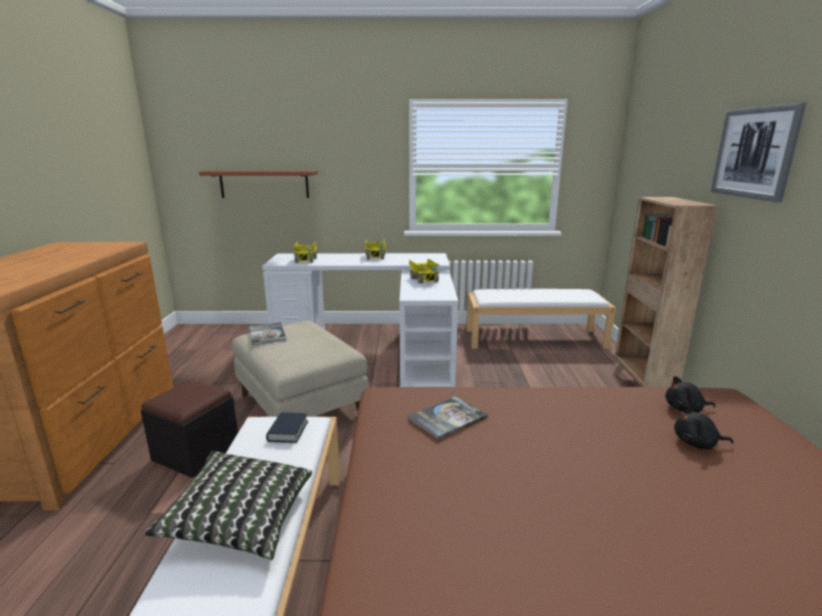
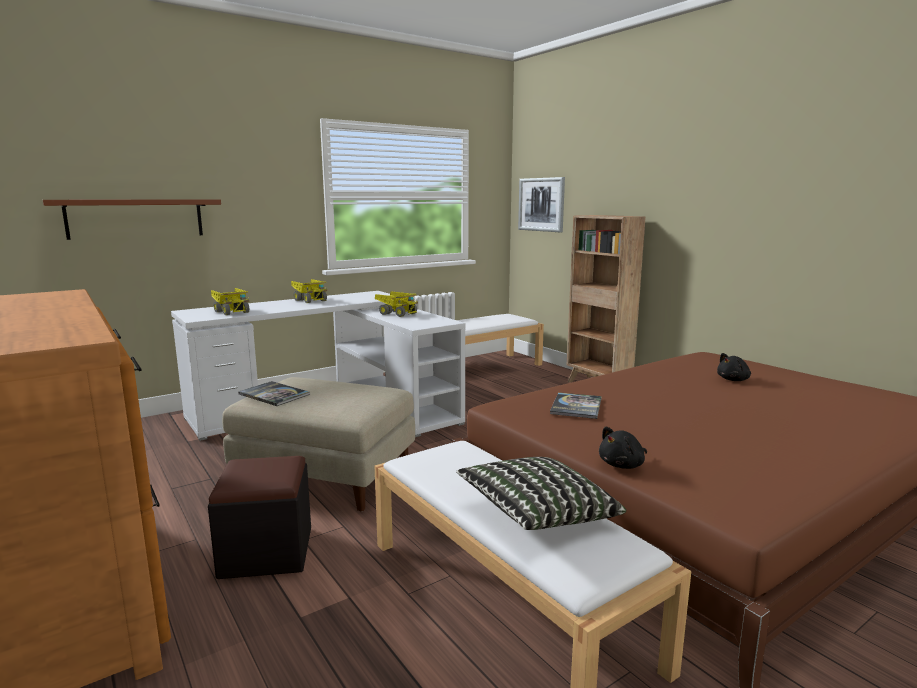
camera: 35 degrees left, 5 degrees down
(288, 431) = (453, 456): book -> none
(685, 409) = (700, 366): black plush toy -> black plush toy (623, 465)
(754, 153) = (672, 173): picture -> picture (541, 204)

